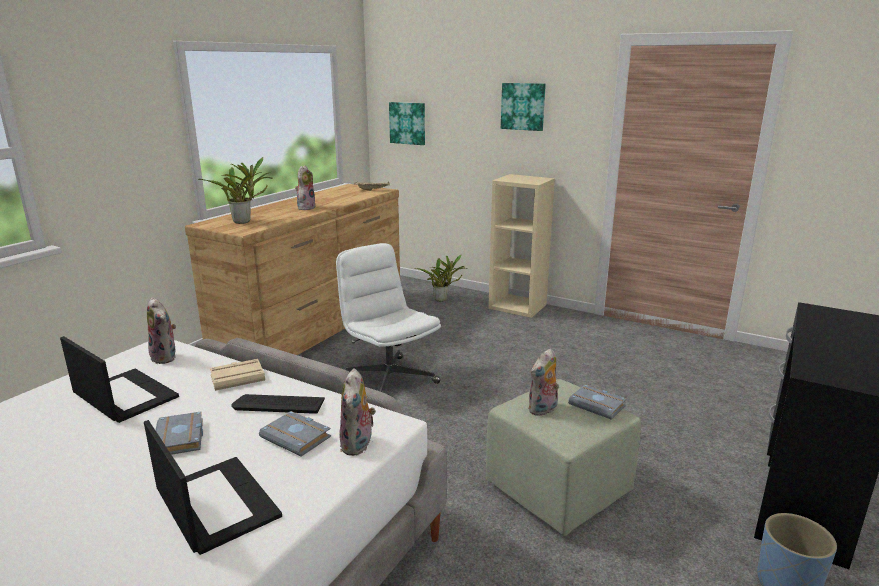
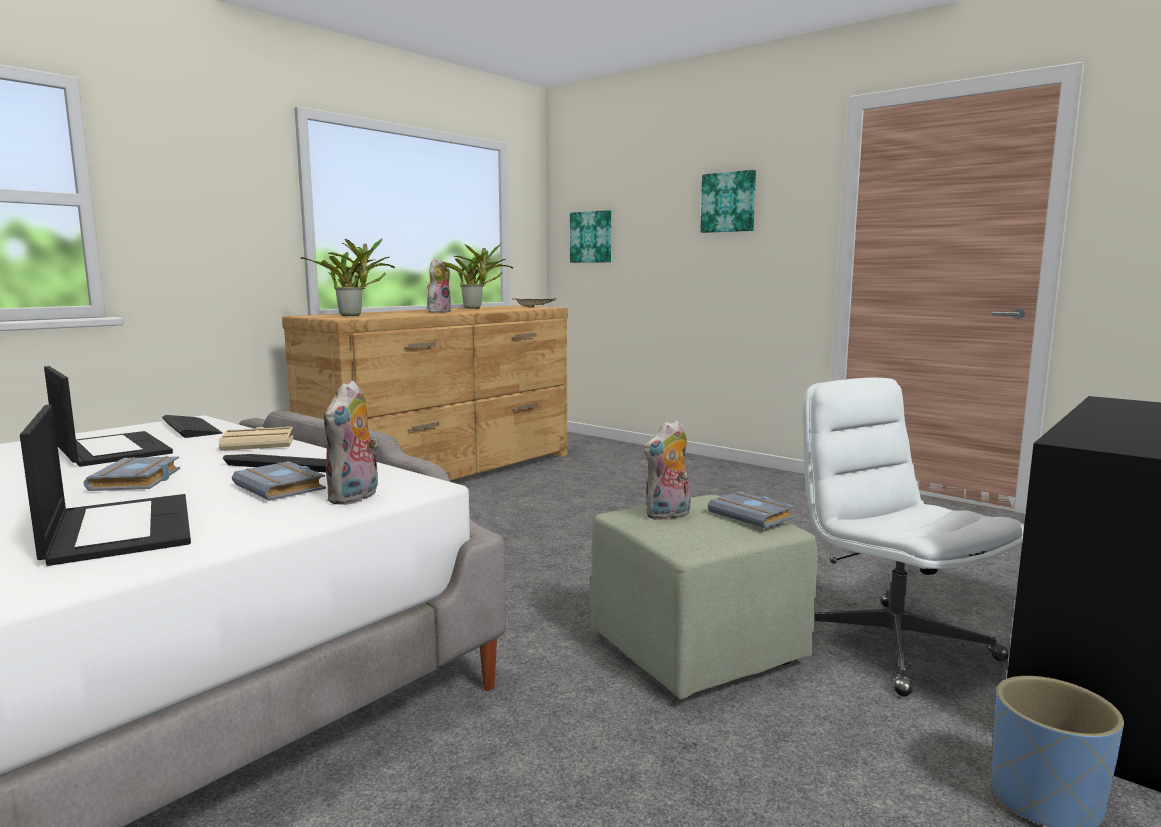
camera: 10 degrees right, 10 degrees down
(166, 357) = (191, 428): plush toy -> keyboard
(389, 379) = (513, 523): white office chair -> white office chair (891, 644)
(442, 300) = (622, 456): potted plant -> potted plant (475, 308)
(518, 306) = (721, 467): beige bookcase -> none

